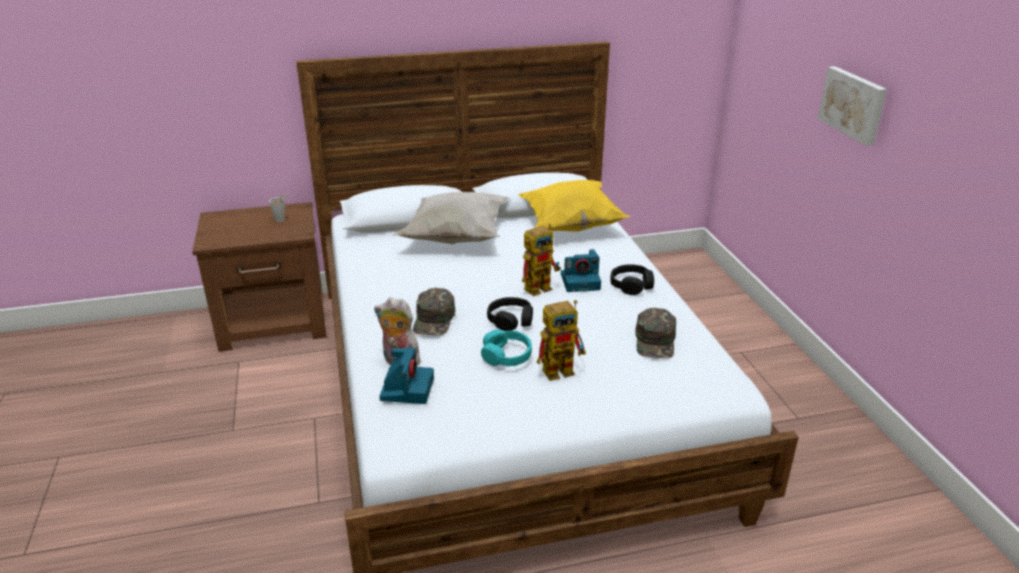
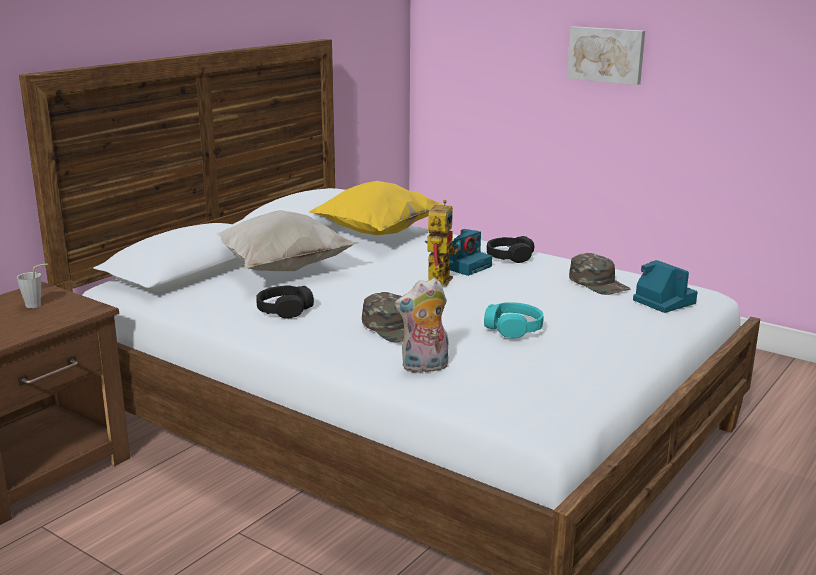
camera: 40 degrees left, 10 degrees down
(407, 388) = (478, 379): camera -> camera (662, 301)
(510, 320) = (463, 306): black headphones -> black headphones (284, 310)
(563, 369) = (571, 322): toy robot -> none

